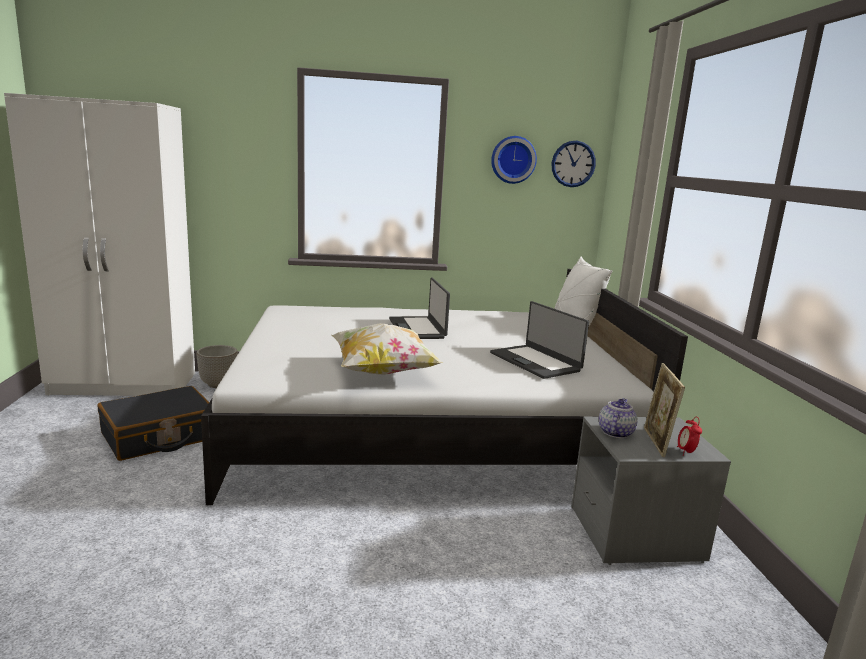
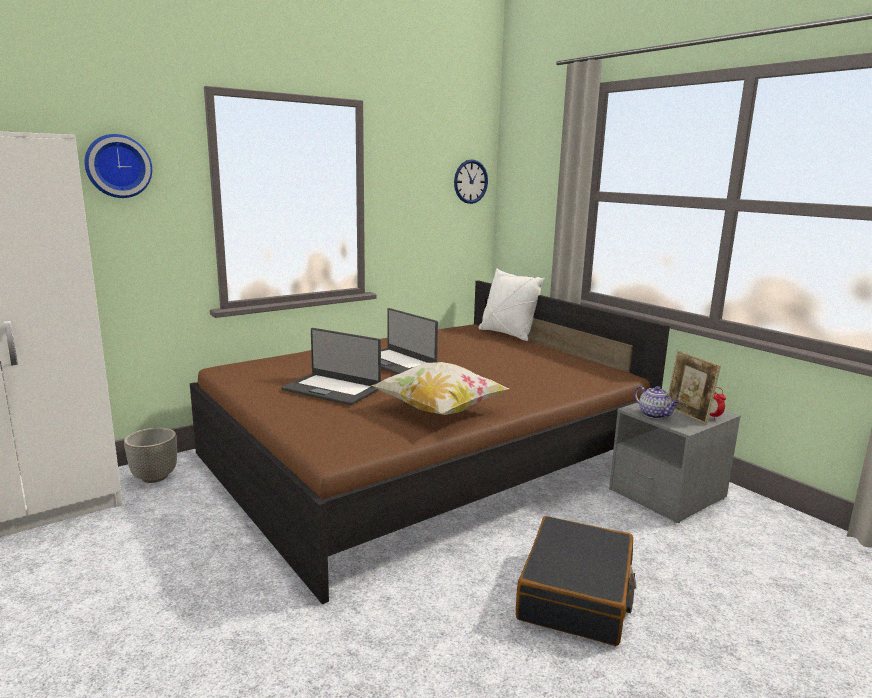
camera: 30 degrees left, 0 degrees up
(159, 436) = (166, 555): black suitcase -> black suitcase (576, 595)
(426, 427) = (423, 459): white bed -> brown bed
(513, 159) = (423, 180): wall clock -> wall clock (118, 166)
(535, 362) = (534, 371): laptop -> laptop (332, 389)
(615, 432) = (655, 415): teapot -> teapot turned 150 degrees clockwise

